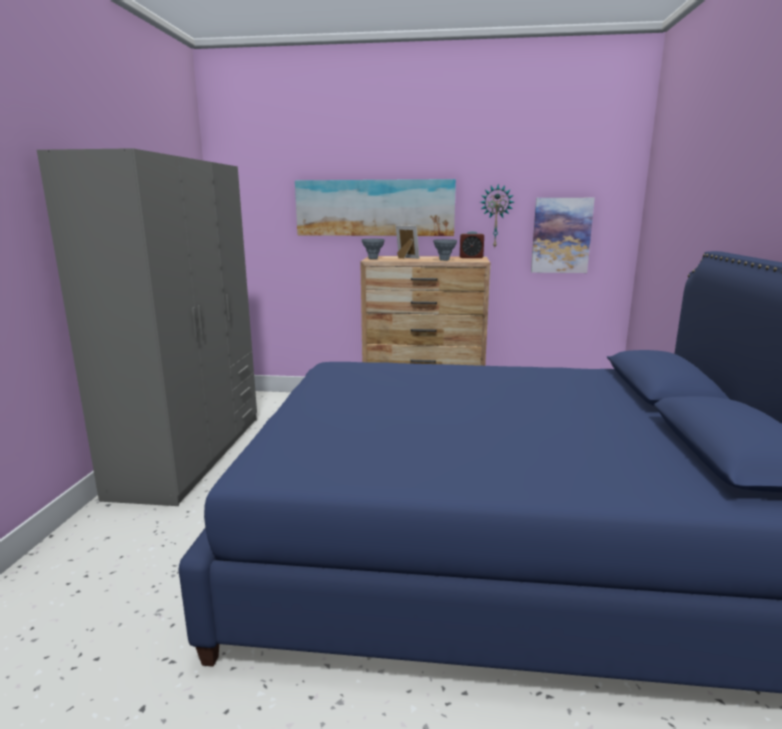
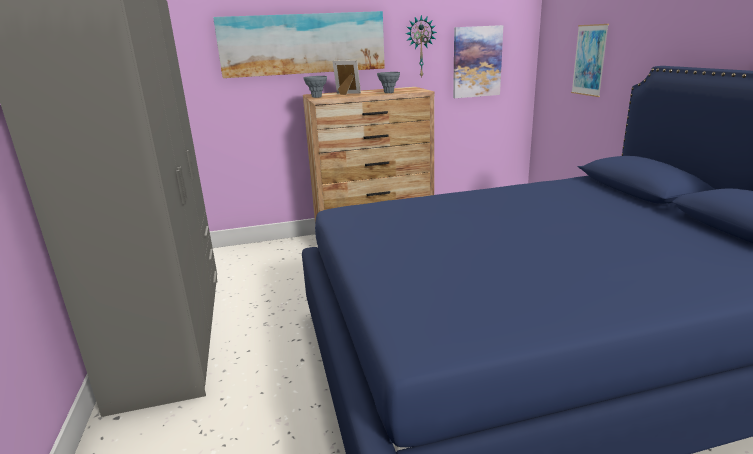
camera: 20 degrees left, 5 degrees up
(471, 257) = (405, 88): alarm clock -> none
(674, 241) = (589, 60): none -> picture

